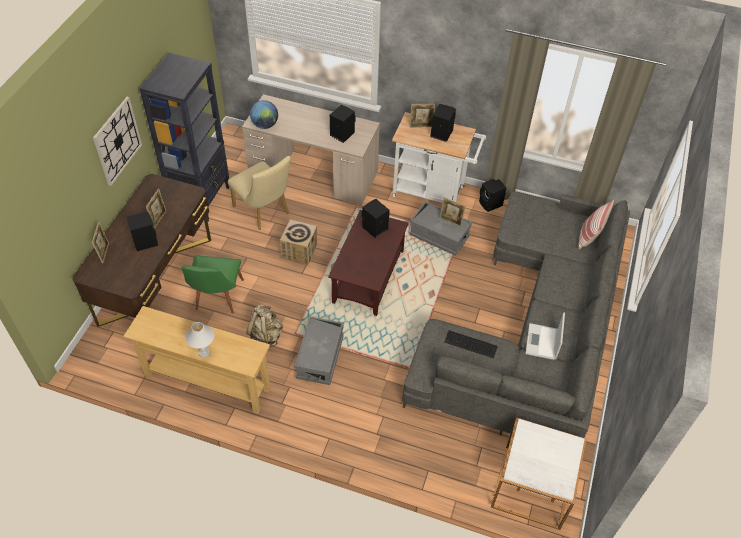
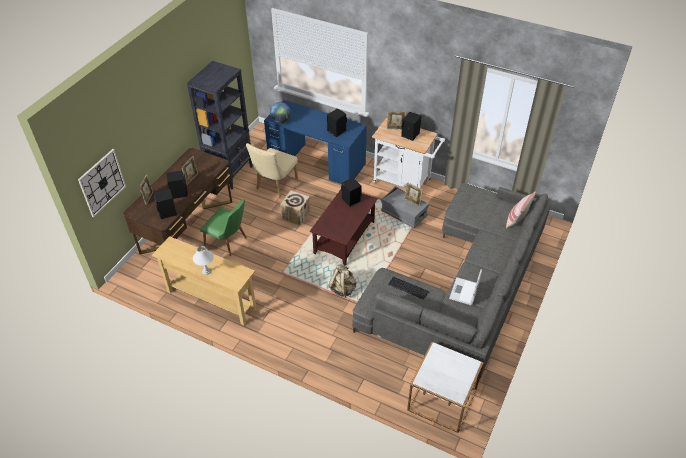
camera: 10 degrees right, 5 degrees down
(117, 141) = (167, 119): wall clock -> wall clock (102, 182)
(217, 299) = (229, 243): green chair -> green chair turned 75 degrees counterclockwise
(264, 212) = (274, 186): beige chair -> beige chair turned 60 degrees clockwise
(266, 334) = (260, 271): beige backpack -> beige backpack (343, 289)
(313, 173) = (316, 161): beige desk -> blue desk
(320, 358) = (297, 291): grey storage box -> none
(490, 204) = (448, 194): black speaker -> black speaker (167, 213)

